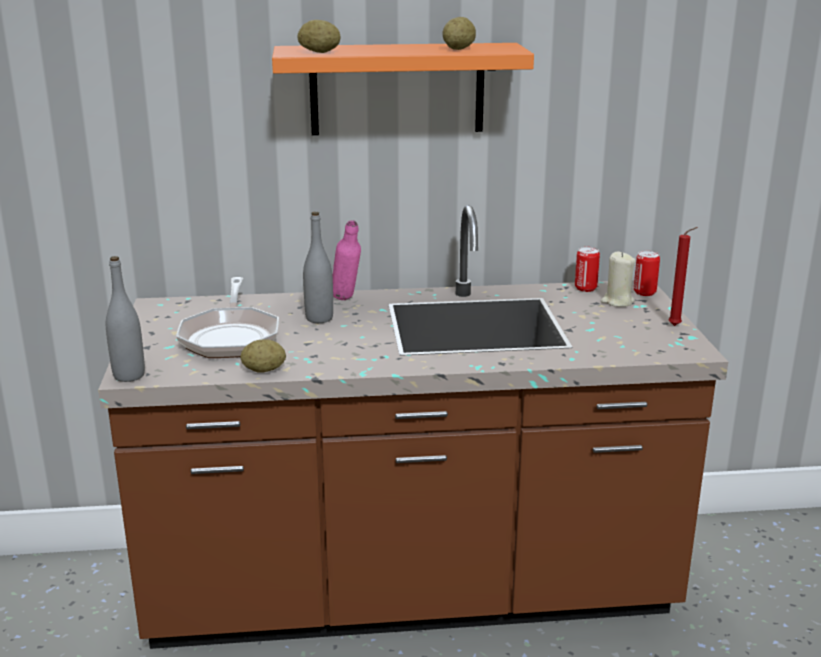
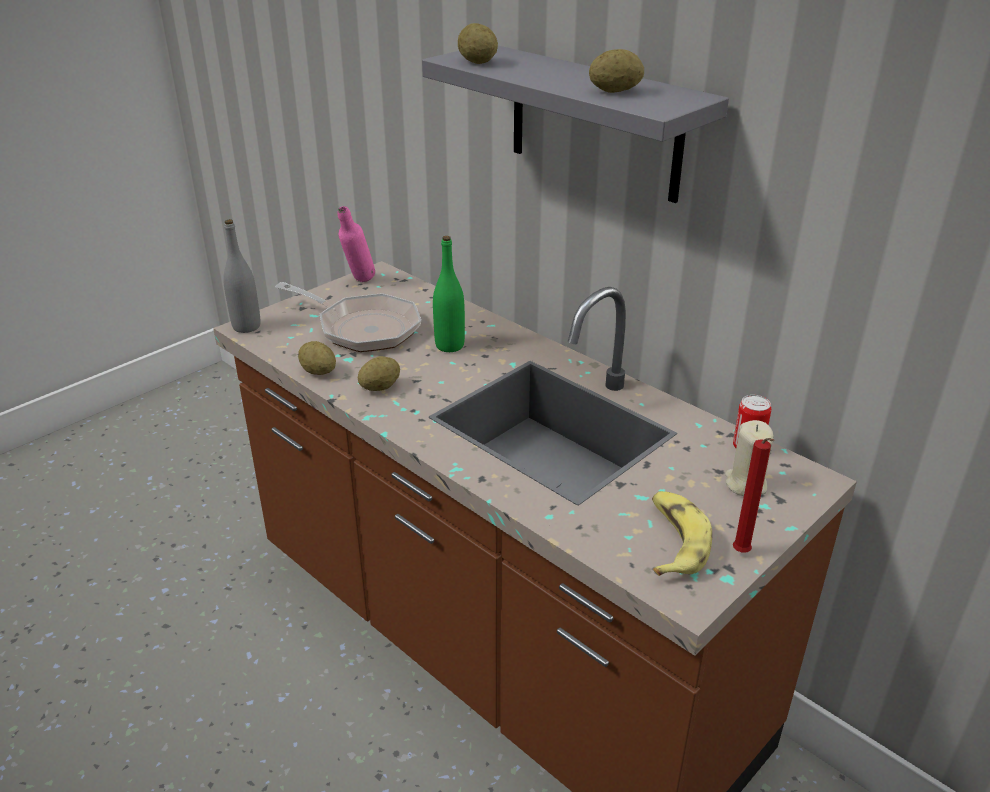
camera: 50 degrees right, 10 degrees up
(230, 336) = (362, 328): frying pan -> frying pan turned 105 degrees counterclockwise
(319, 318) = (449, 346): grey bottle -> green bottle
(330, 357) = (380, 387): none -> potato
(347, 301) = (504, 340): pink bottle -> pink bottle (359, 283)
(397, 89) = (594, 123): orange shelf -> grey shelf
(643, 337) = (673, 541): none -> banana
(644, 292) = (804, 492): can -> none

